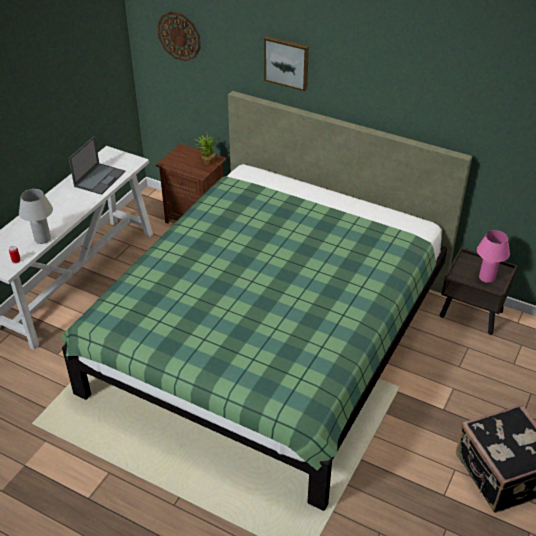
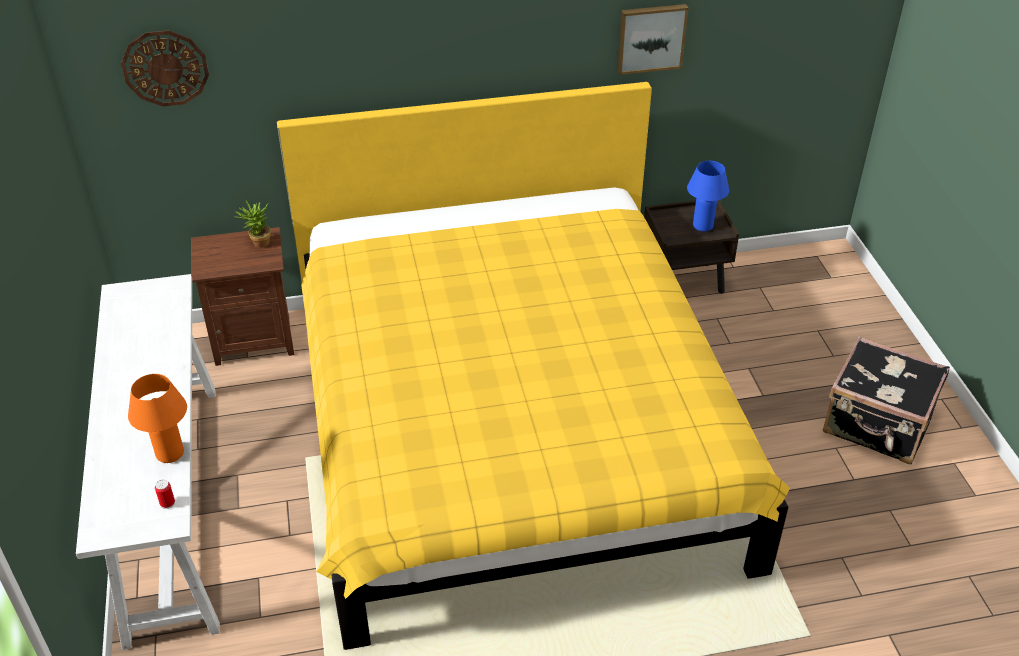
camera: 40 degrees left, 0 degrees up
(42, 239) = (170, 453): white table lamp -> orange table lamp
(100, 178) = (151, 332): laptop -> none
(269, 339) = (510, 431): green bed -> yellow bed
(287, 62) = (363, 47): picture -> picture (650, 38)
(486, 278) = (702, 226): pink table lamp -> blue table lamp

